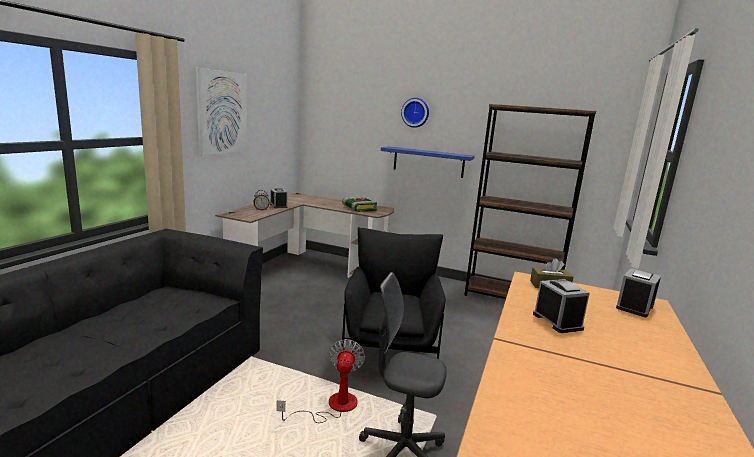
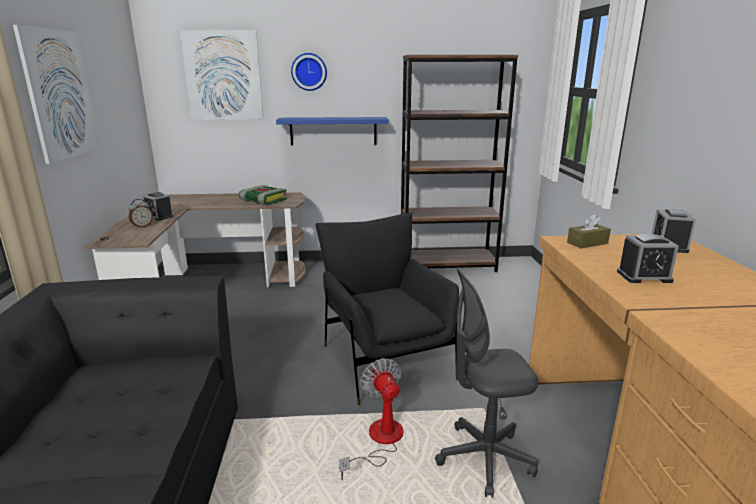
camera: 25 degrees left, 5 degrees up
(353, 110) = (223, 76): none -> picture
(557, 321) = (644, 276): alarm clock -> alarm clock turned 135 degrees clockwise

